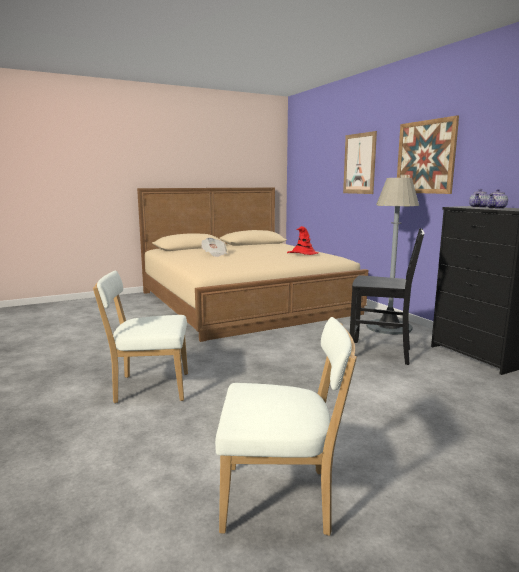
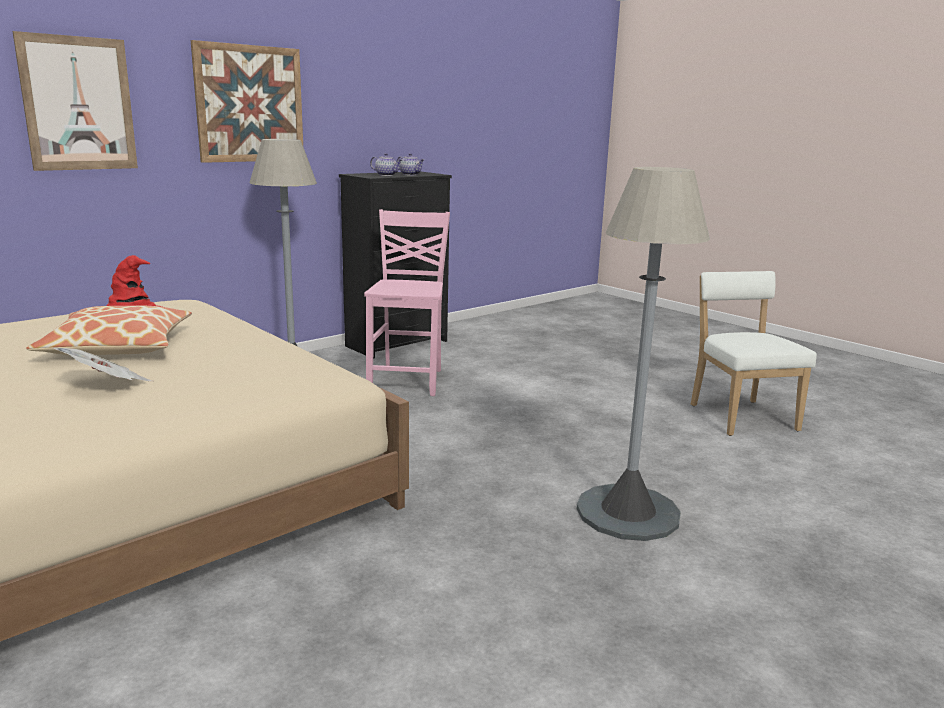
camera: 105 degrees left, 5 degrees up
(148, 388) = (628, 513): white chair -> grey floor lamp
(259, 254) = (118, 347): none -> pillow
(381, 353) = (408, 380): black chair -> pink chair

